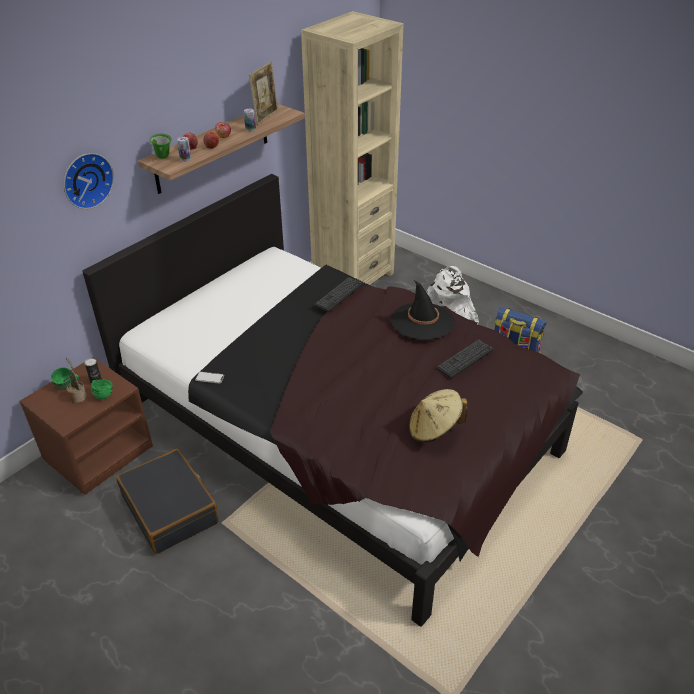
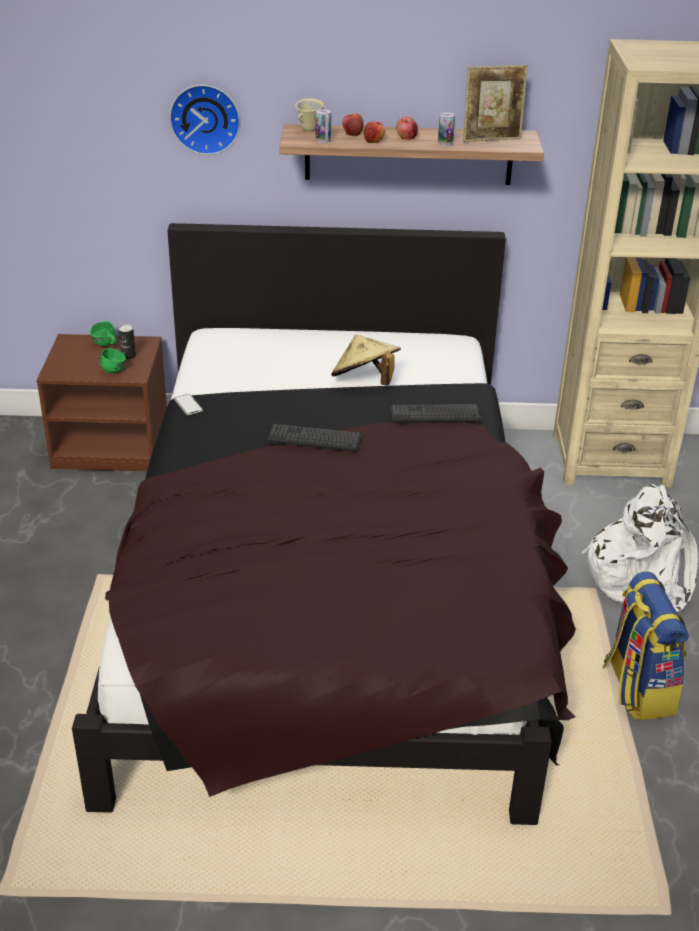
camera: 50 degrees right, 5 degrees down
(78, 396) = (96, 358): potted plant -> none
(164, 157) = (309, 131): green mug -> beige mug
(170, 509) = (84, 531): black suitcase -> none
(422, 321) = (470, 497): black hat -> none
(434, 429) = (273, 593): beige hat -> beige hat (365, 382)
(465, 359) = (440, 563): keyboard -> keyboard (314, 439)

